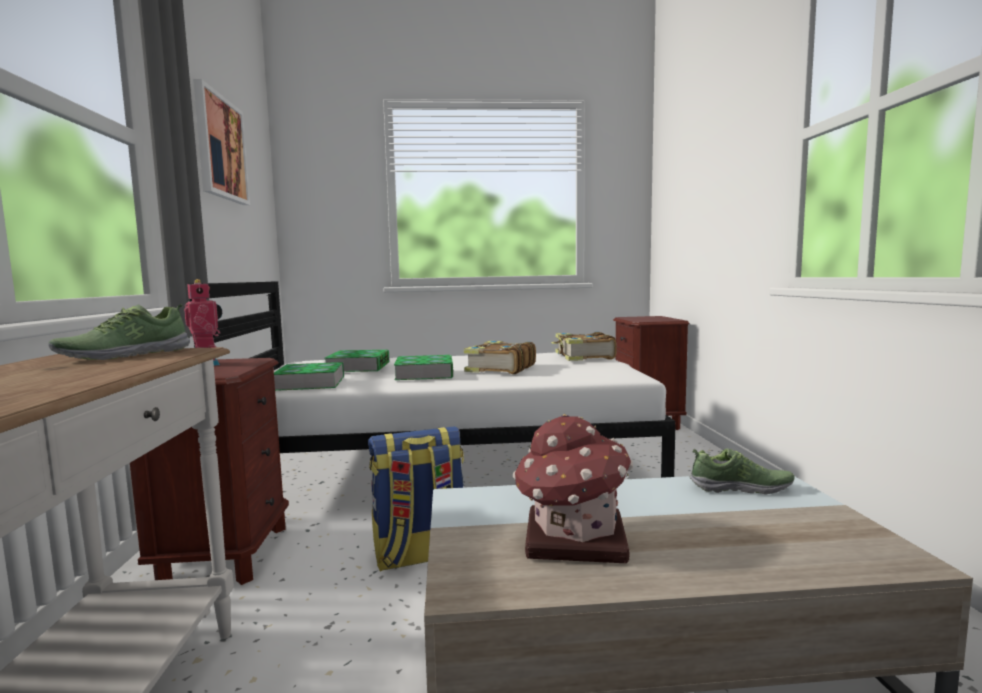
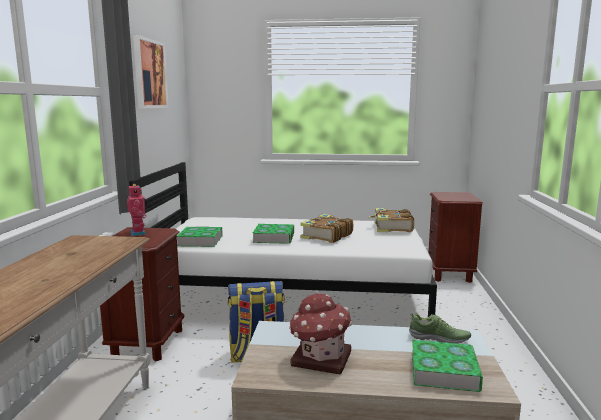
camera: 10 degrees right, 5 degrees up
(125, 355) = (99, 243): shoe -> none
(358, 367) = (233, 228): book -> book (444, 371)

